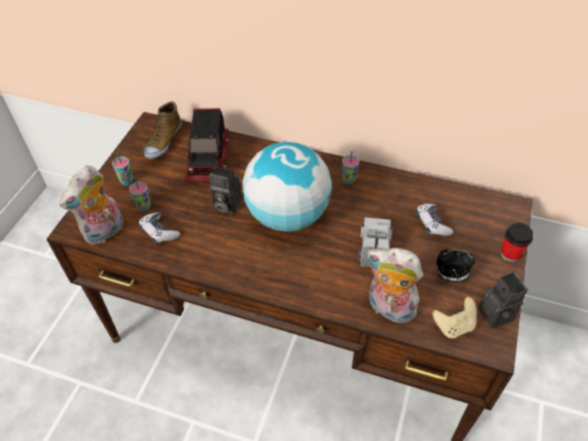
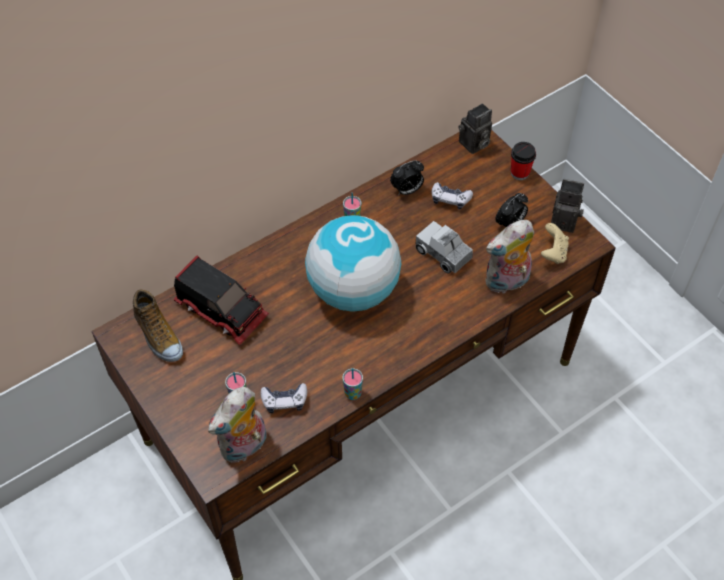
camera: 55 degrees left, 5 degrees up
(105, 232) = (244, 447): plush toy -> plush toy turned 60 degrees clockwise
(127, 181) = (188, 396): cup -> cup (353, 393)
(225, 205) = (297, 330): camera -> camera (473, 145)
(410, 194) = (407, 190): none -> alarm clock

